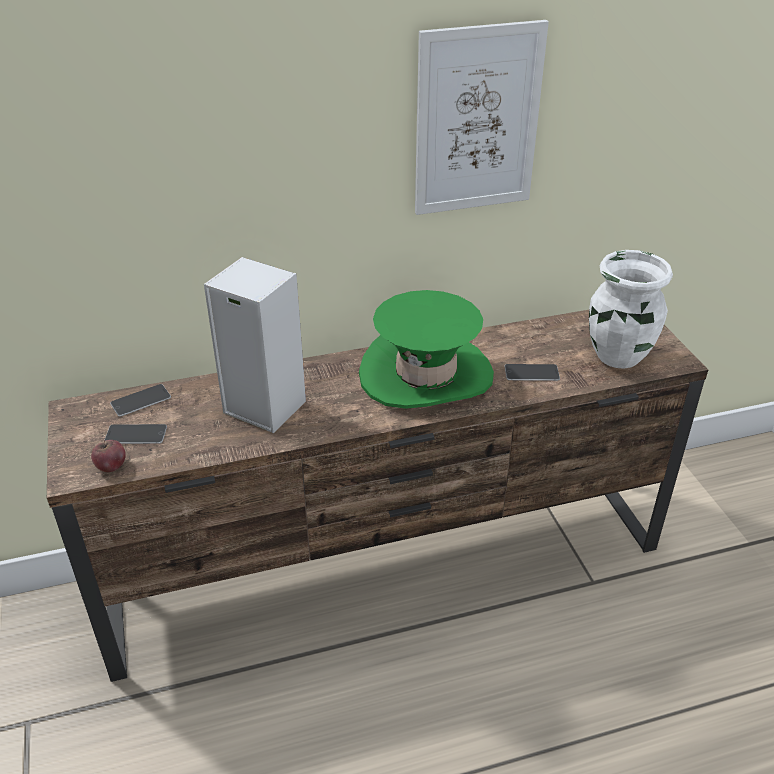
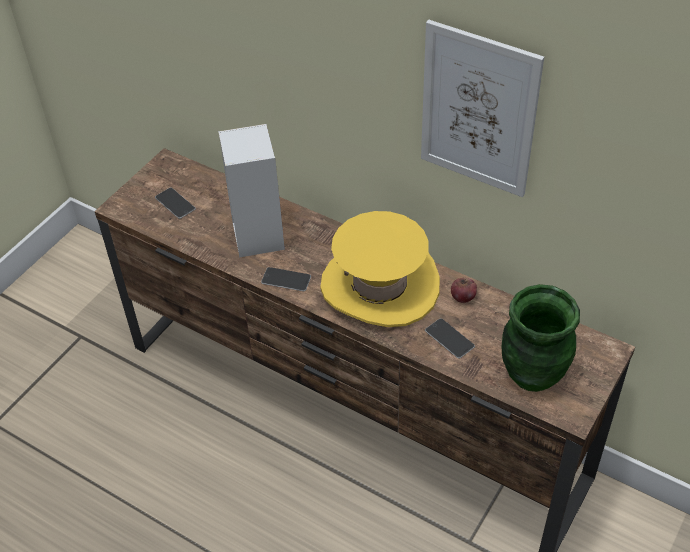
camera: 50 degrees right, 10 degrees up
(111, 466) = (140, 215): apple -> apple (463, 297)
(141, 400) = (204, 181): phone -> phone (286, 279)
(425, 374) = (380, 285): green hat -> yellow hat
(617, 356) = (532, 374): white vase -> green vase

